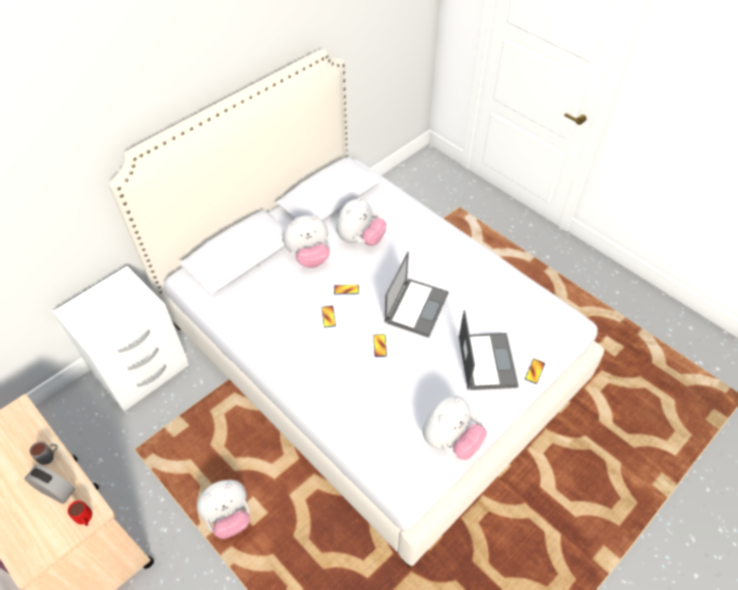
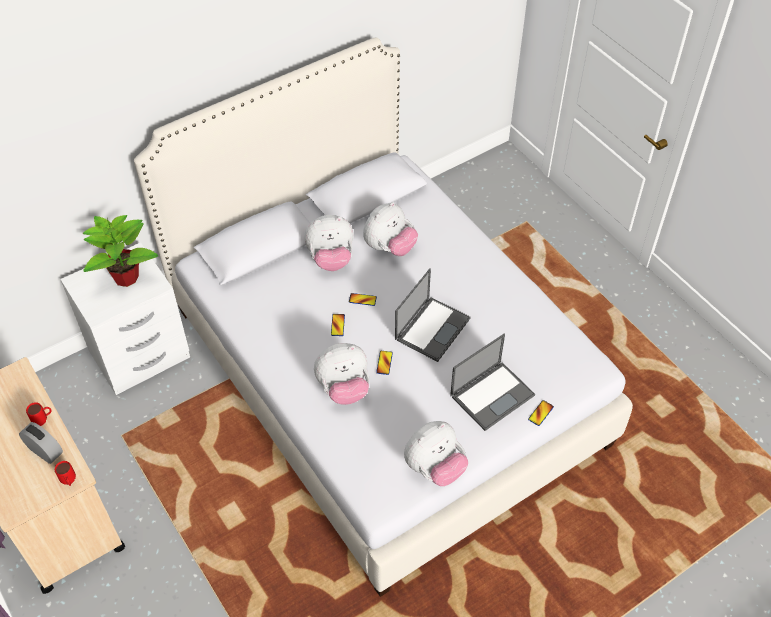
camera: 10 degrees right, 0 degrees up
(51, 457) = (43, 420): grey mug -> red mug
(118, 299) = (127, 276): none -> potted plant
(229, 516) = (206, 517): plush toy -> plush toy (344, 388)
(486, 360) = (492, 394): laptop -> laptop turned 45 degrees clockwise

